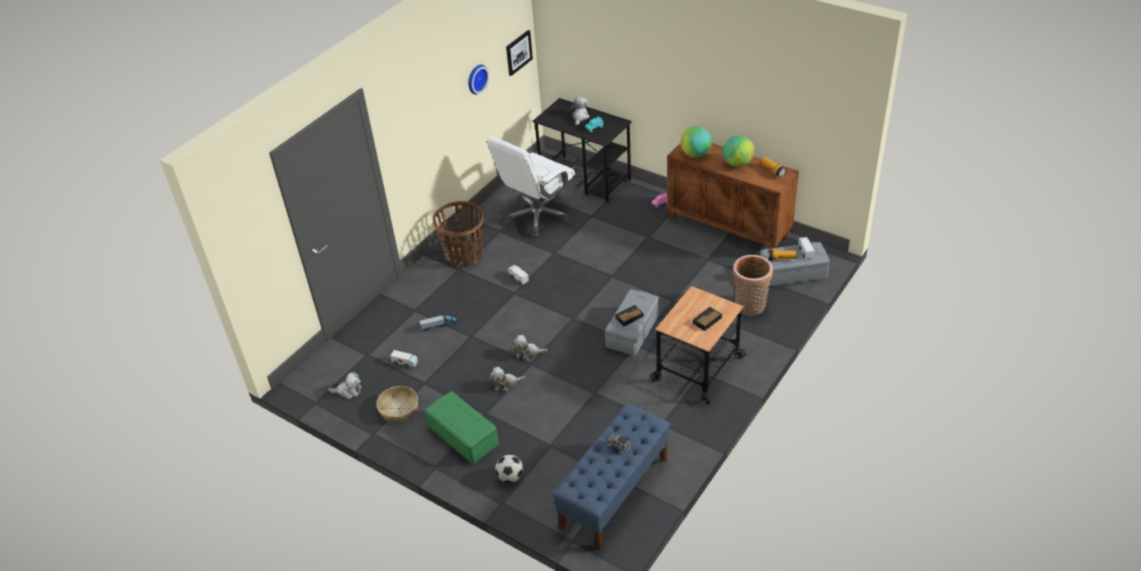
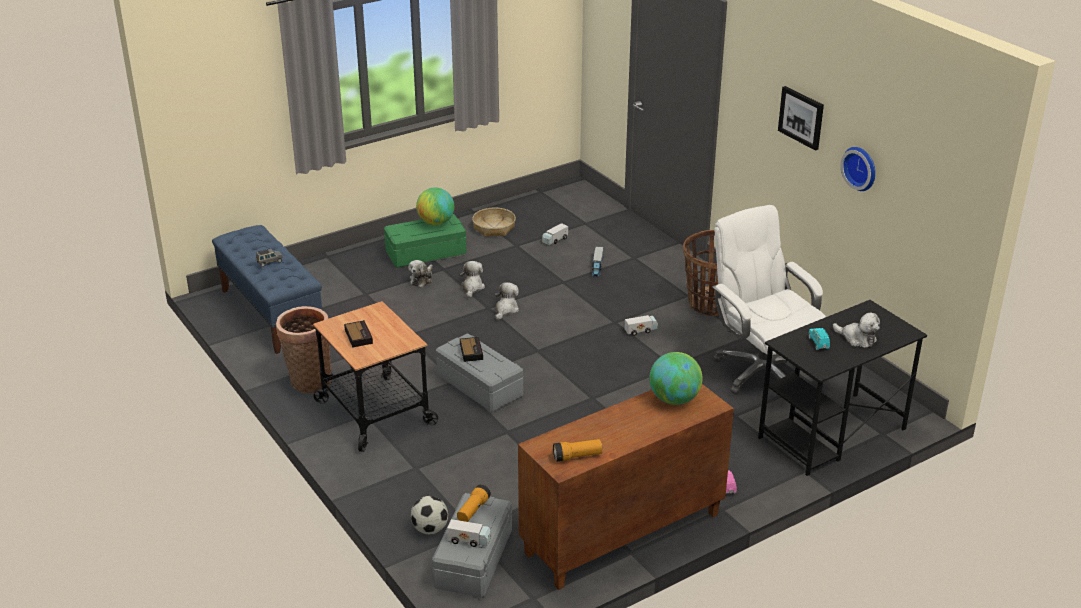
camera: 110 degrees right, 10 degrees down
(348, 391) = (541, 208): plush toy -> plush toy (422, 279)
(510, 477) = (351, 266): football -> football (430, 529)
(518, 52) = (940, 219): picture -> picture (801, 117)
(737, 164) = (621, 429): globe -> globe (436, 223)
(750, 307) = (440, 491): basket -> basket (308, 380)

